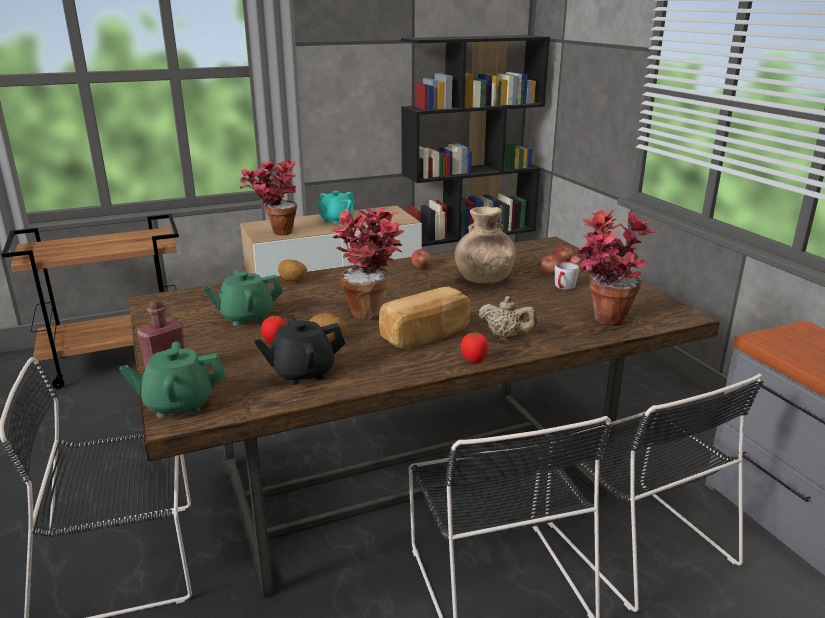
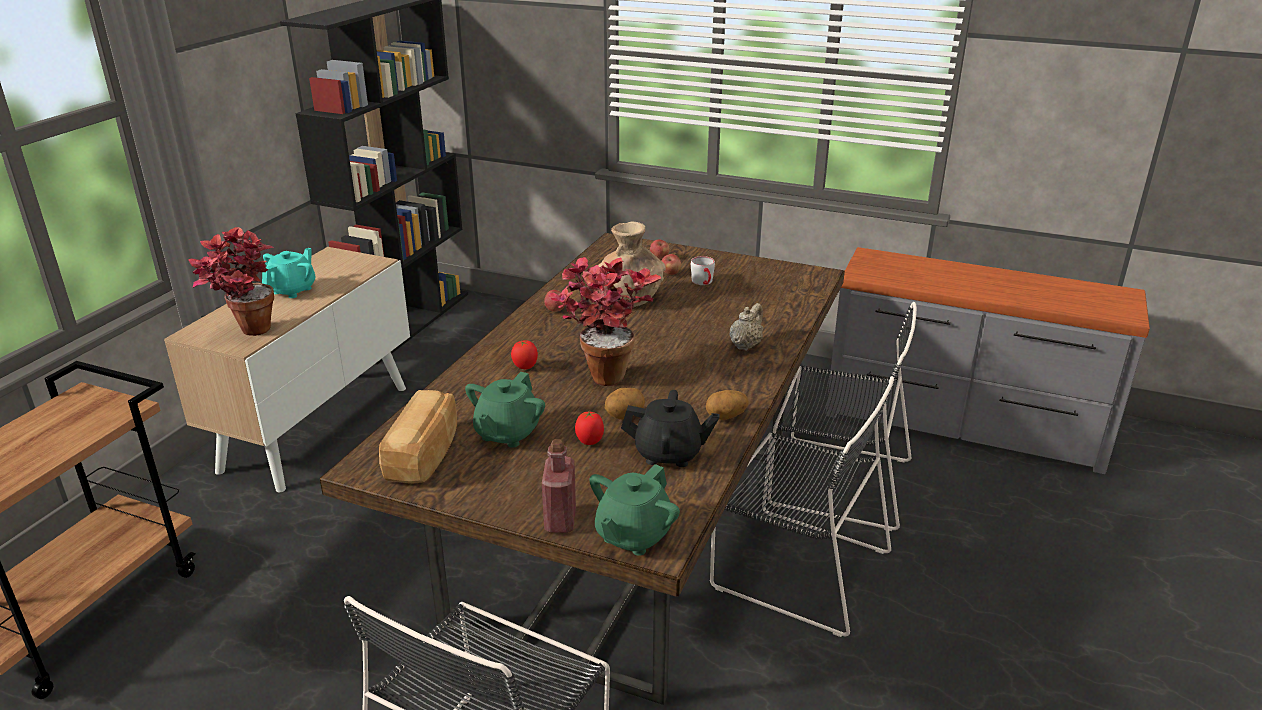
camera: 45 degrees left, 5 degrees up
(293, 281) = (466, 377): potato -> potato (726, 417)
(302, 373) = (669, 454): black teapot -> black teapot turned 105 degrees counterclockwise
(336, 220) = (293, 290): turquoise teapot -> turquoise teapot turned 150 degrees counterclockwise
(427, 335) = (692, 373): bread -> bread (425, 455)
(474, 361) = (764, 377): tomato -> tomato (525, 367)
(506, 336) = (745, 345): beige teapot -> beige teapot turned 45 degrees counterclockwise
(601, 323) = (783, 304): potted plant -> none

